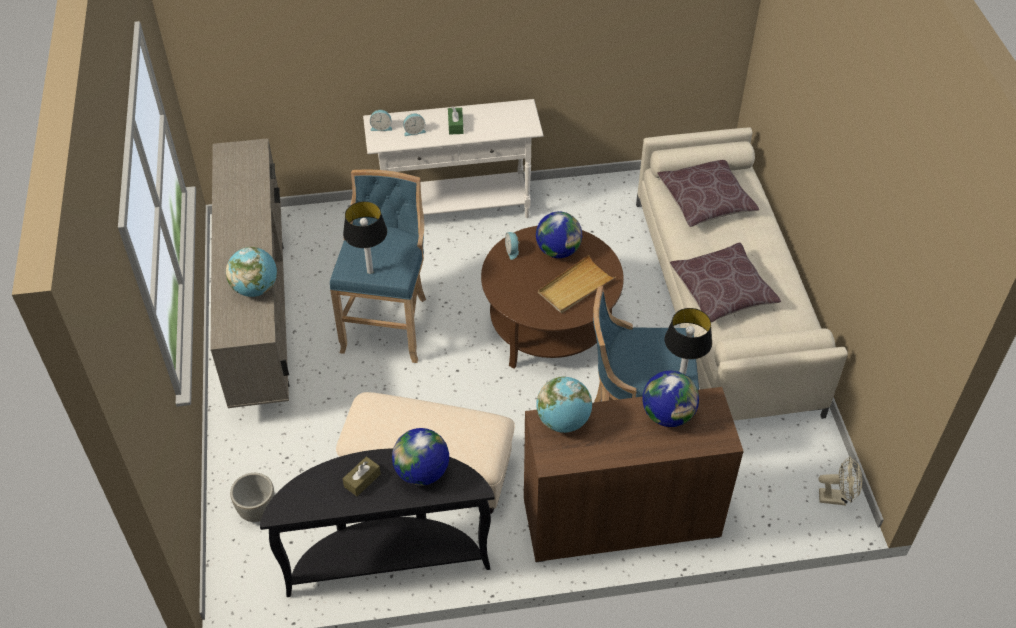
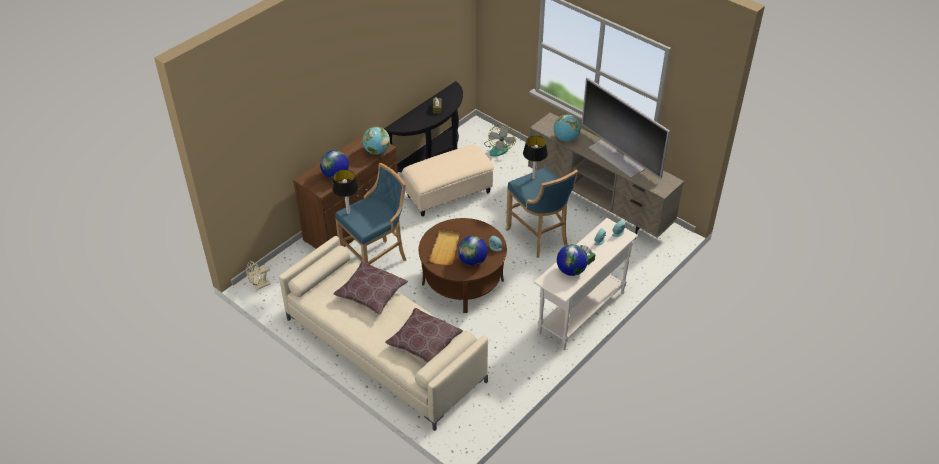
camera: 140 degrees right, 5 degrees down
(238, 219) = (617, 158): none -> television
(257, 511) = (499, 148): grey planter -> fan
(422, 473) = (418, 121): globe -> globe (571, 270)

